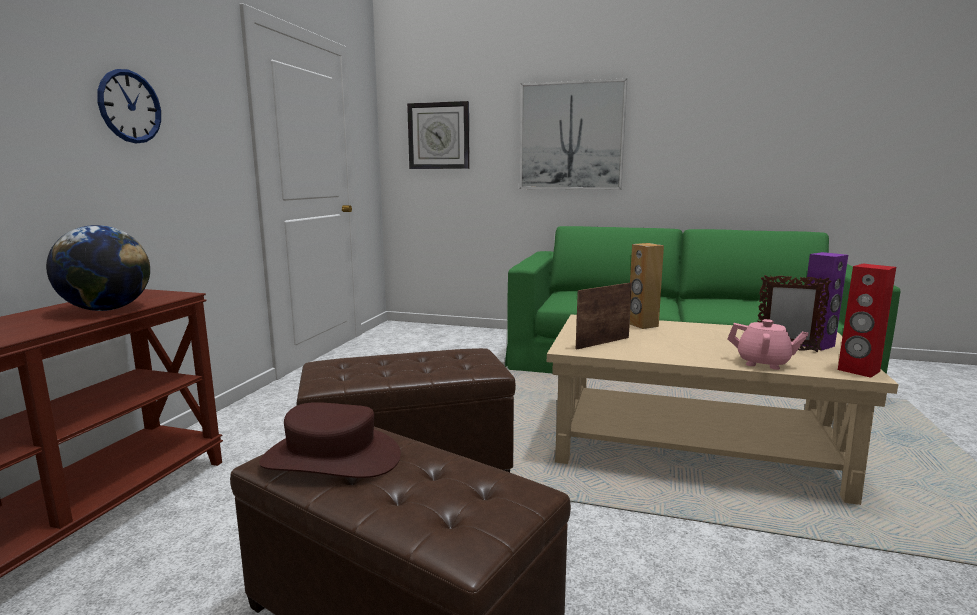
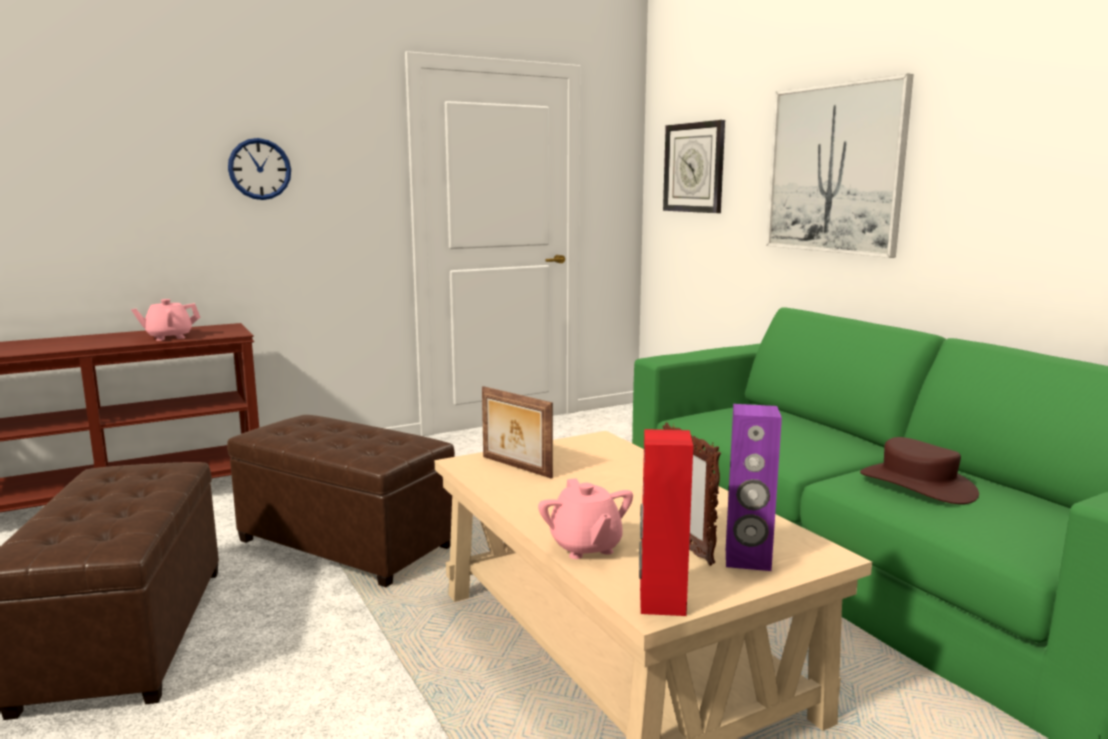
camera: 45 degrees right, 0 degrees up
(107, 309) = (169, 337): globe -> pink teapot
(332, 458) = (116, 480): brown hat -> brown hat (917, 484)
(602, 343) = (515, 467): picture frame -> picture frame turned 150 degrees counterclockwise
(642, 325) = (631, 464): brown speaker -> none

